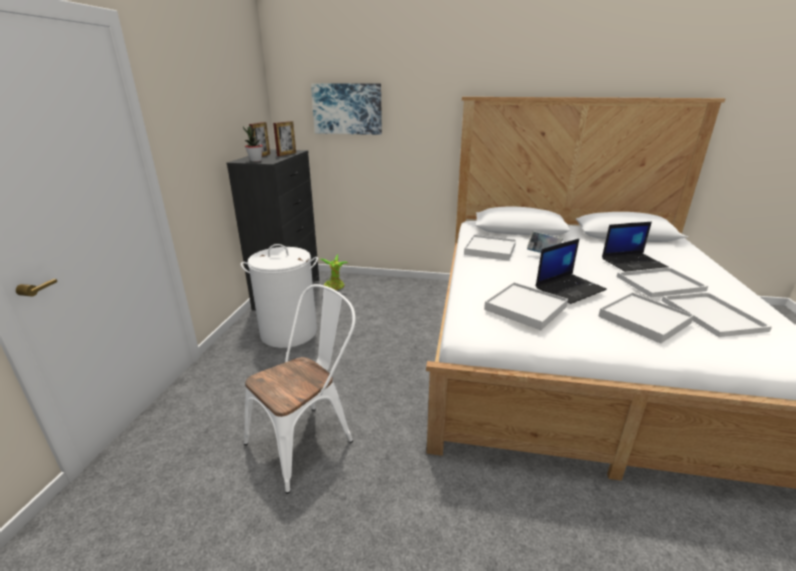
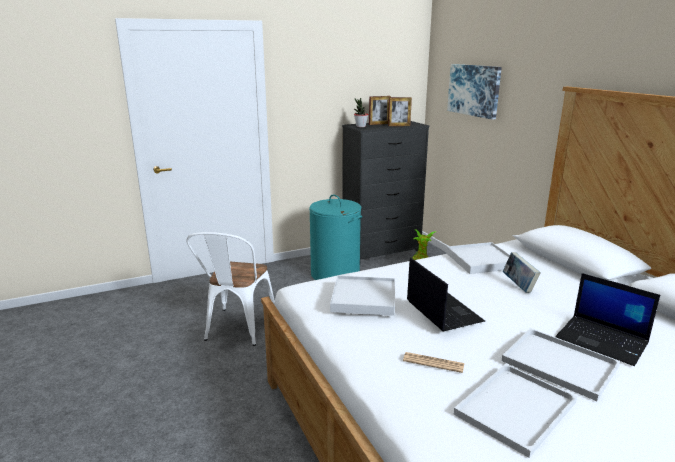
camera: 55 degrees right, 5 degrees down
(289, 332) = (335, 274): white laundry basket -> turquoise laundry basket
(308, 439) = (238, 330): white chair -> white chair turned 90 degrees clockwise
(570, 288) = (442, 311): laptop -> laptop turned 135 degrees counterclockwise
(643, 319) = (433, 363): white tray -> newspaper

